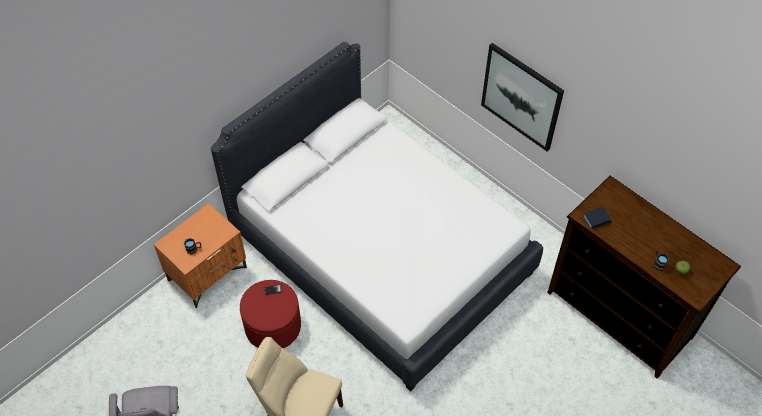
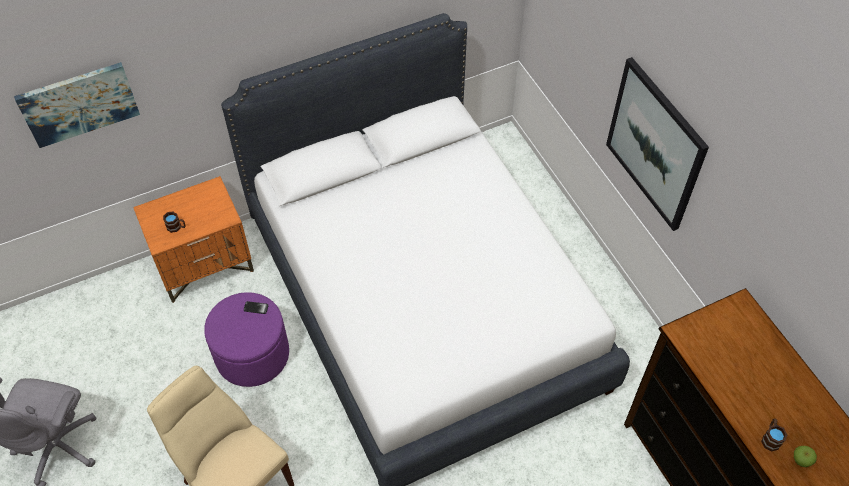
camera: 20 degrees right, 0 degrees up
(119, 177) = (78, 103): none -> picture
(273, 326) = (252, 354): red ottoman -> purple ottoman
(596, 220) = (700, 345): book -> none

